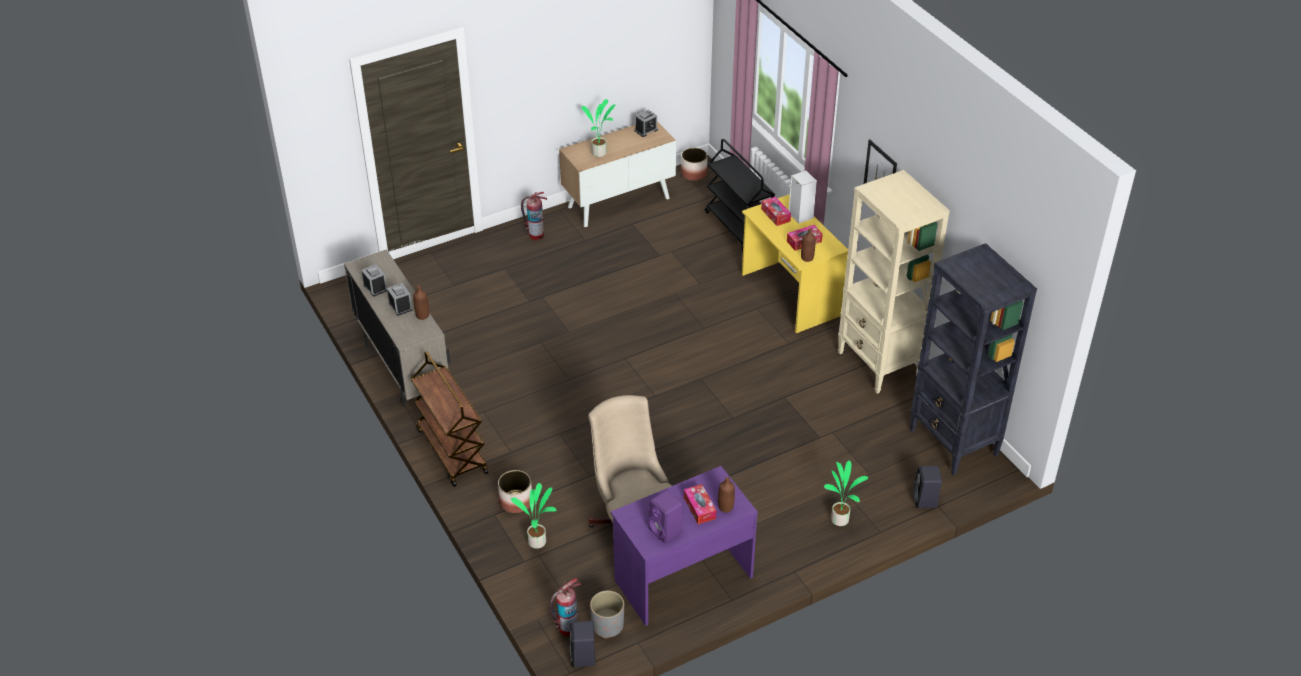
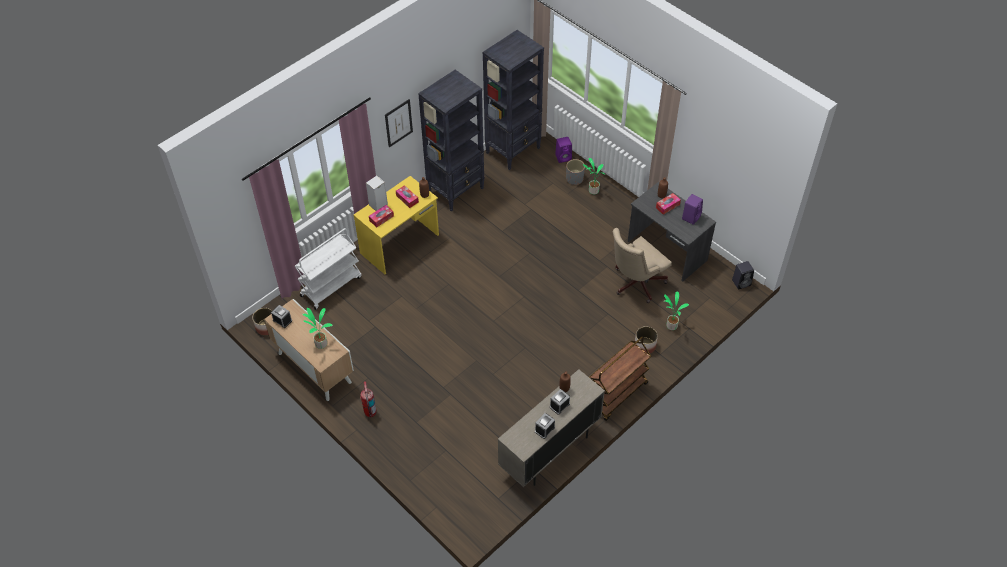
camera: 105 degrees left, 10 degrees up
(567, 628) = (726, 294): fire extinguisher -> none
(607, 626) = (715, 277): grey planter -> grey planter (574, 179)
(682, 578) = (666, 251): purple desk -> grey desk
(739, 228) = (331, 286): black cart -> white cart
(879, 364) = (456, 190): beige bookcase -> black bookcase
(925, 500) = (564, 157): black speaker -> purple speaker

